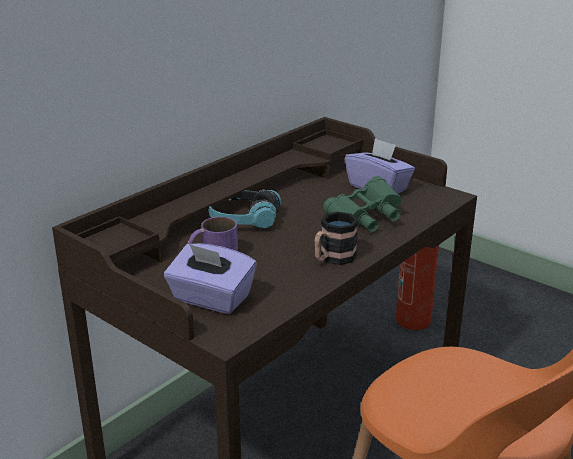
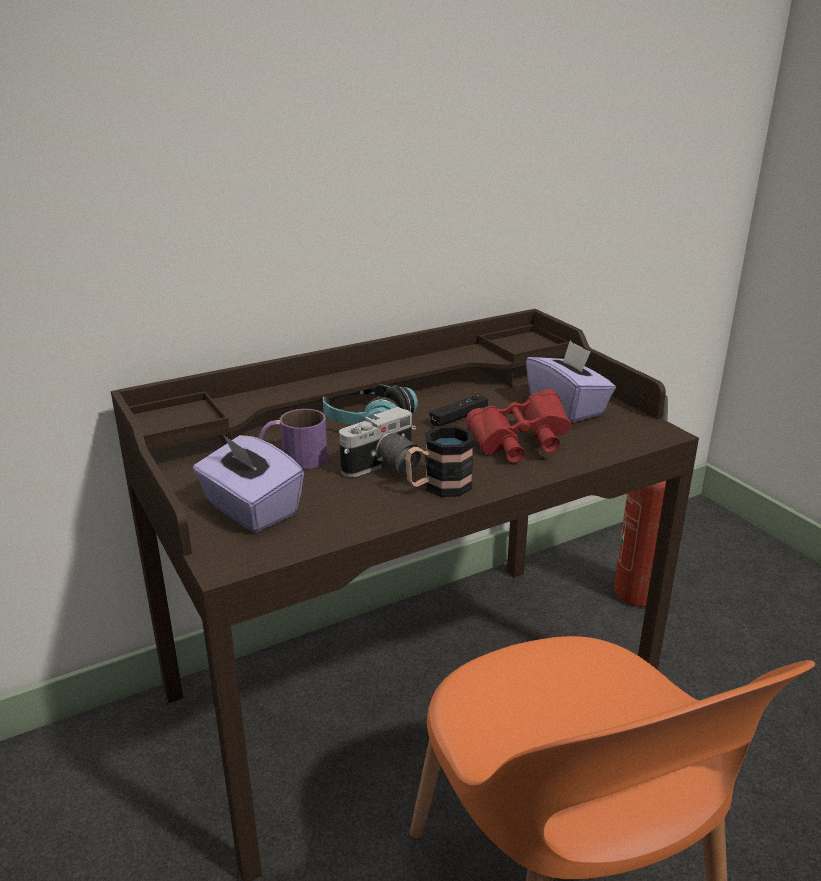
camera: 20 degrees right, 0 degrees up
(285, 252) = (386, 468): none -> camera
(309, 206) = (458, 417): none -> black game controller
(365, 220) = (519, 445): green binoculars -> red binoculars

